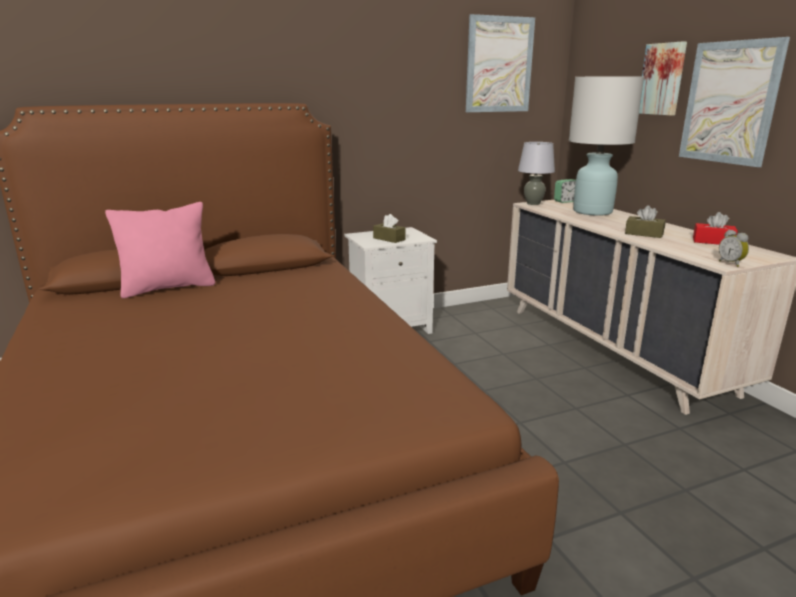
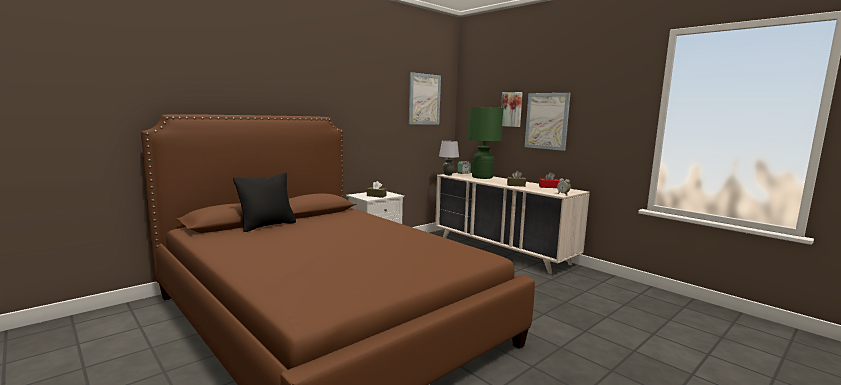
camera: 20 degrees left, 10 degrees down
(168, 288) = (267, 225): pink pillow -> black pillow
(592, 212) = (482, 177): white table lamp -> green table lamp

